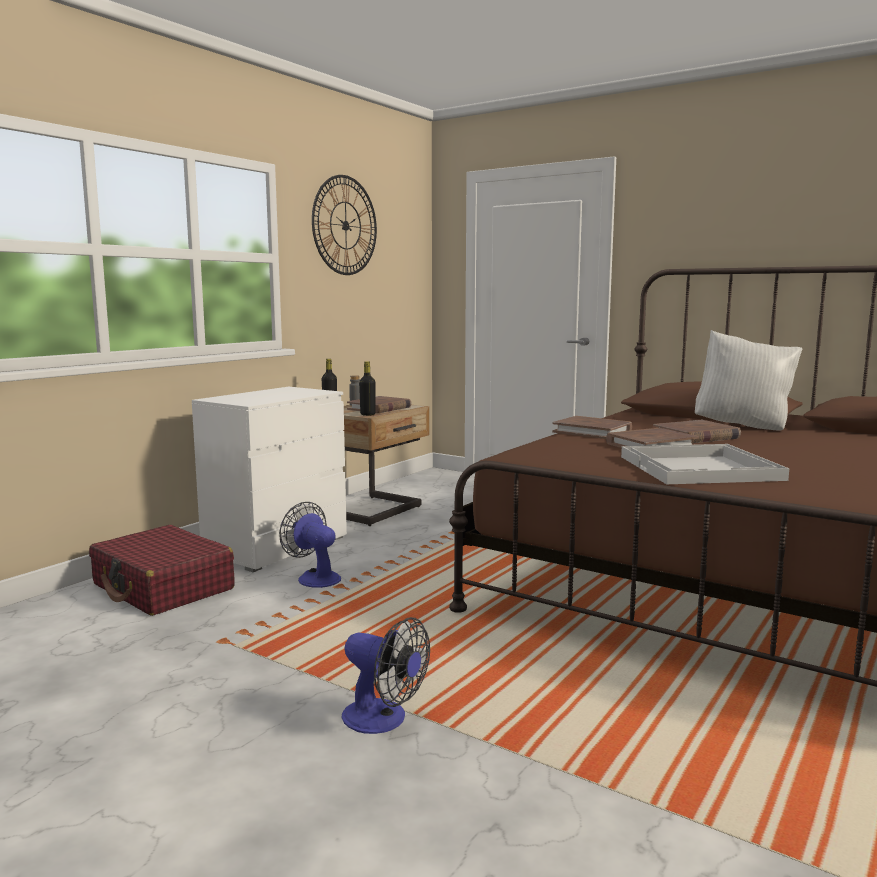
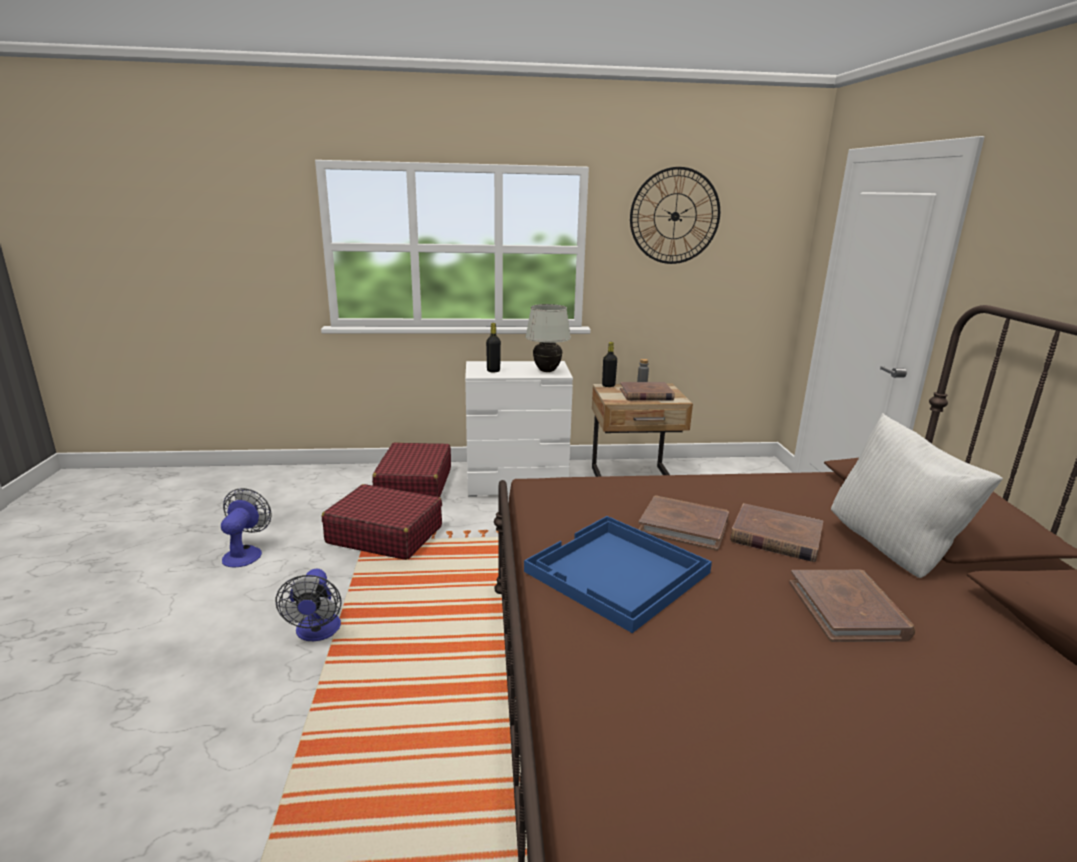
camera: 50 degrees right, 10 degrees up
(243, 631) = (384, 534): none -> red suitcase
(304, 392) = (547, 371): none -> white table lamp
(314, 577) = (486, 517): fan -> fan (245, 553)
(367, 414) = (614, 399): black bottle -> black bottle (493, 371)
(592, 431) = (697, 486): brown book -> brown book (847, 609)
(701, 468) = (617, 573): white tray -> blue tray

